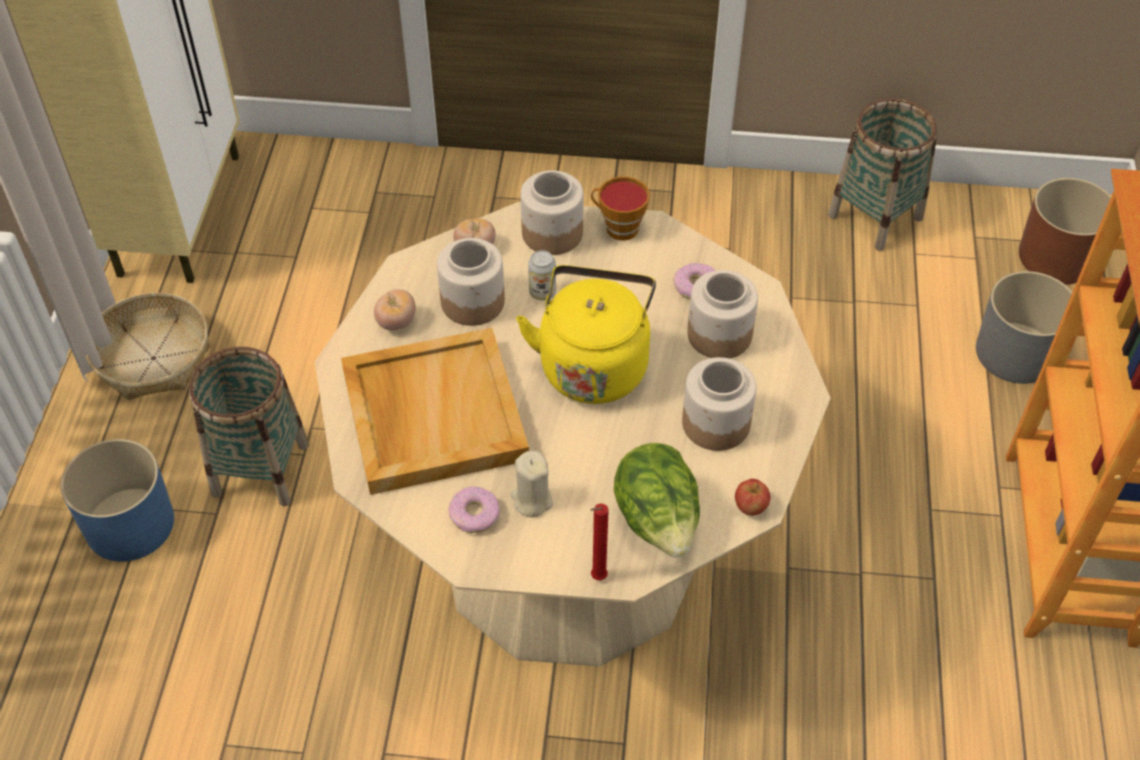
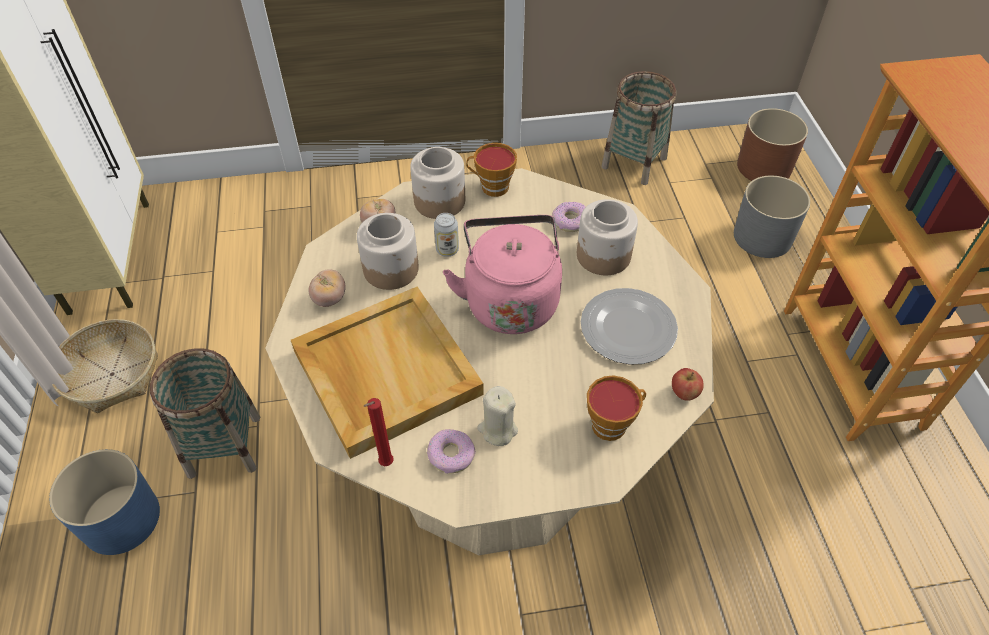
camera: 15 degrees left, 0 degrees up
(593, 364) = (510, 300): yellow kettle -> pink kettle
(596, 578) = (579, 488): red candle -> red candle (384, 464)
(658, 521) = (612, 423): lettuce -> cup
(717, 423) = (629, 328): jar -> plate

